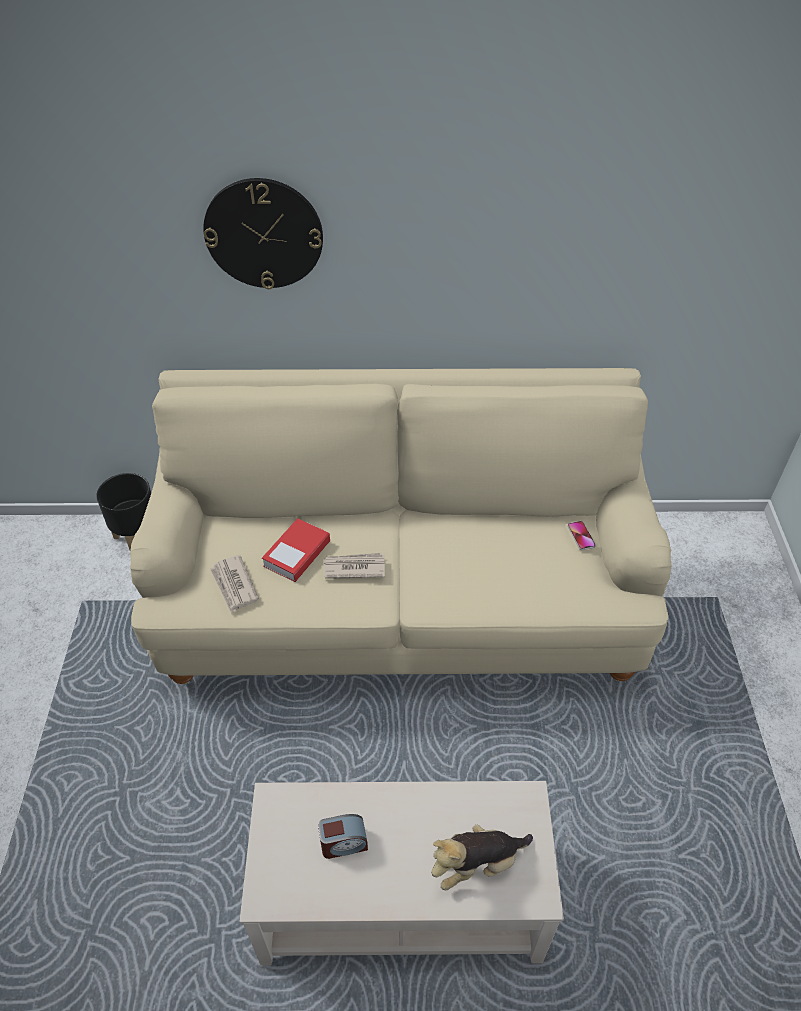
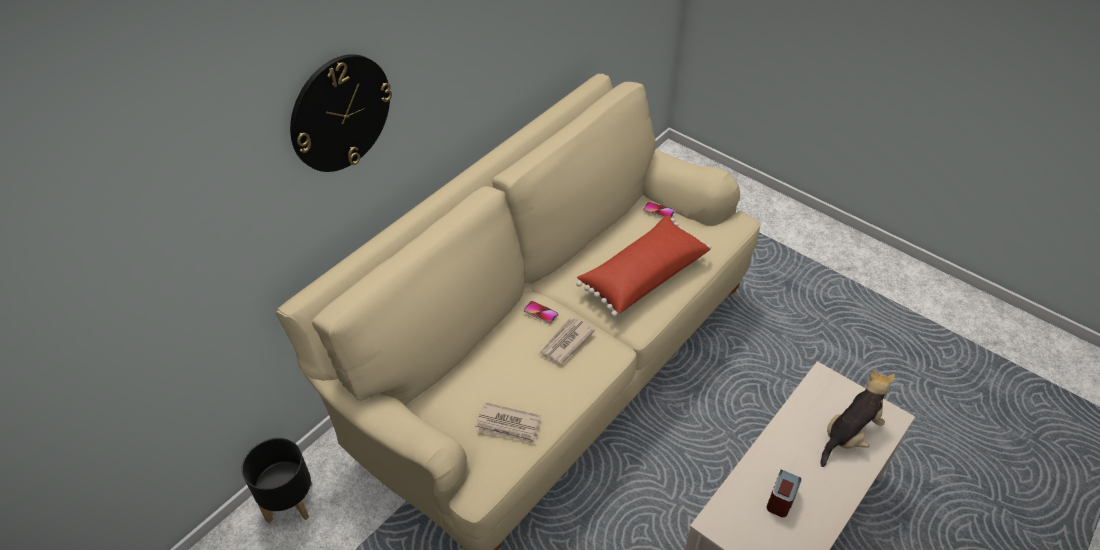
camera: 50 degrees left, 0 degrees up
(297, 554) = (517, 368): book -> none
(371, 532) = (541, 313): none -> phone
(477, 864) = (849, 435): plush toy -> plush toy turned 150 degrees counterclockwise
(486, 572) = (642, 275): none -> red pillow

